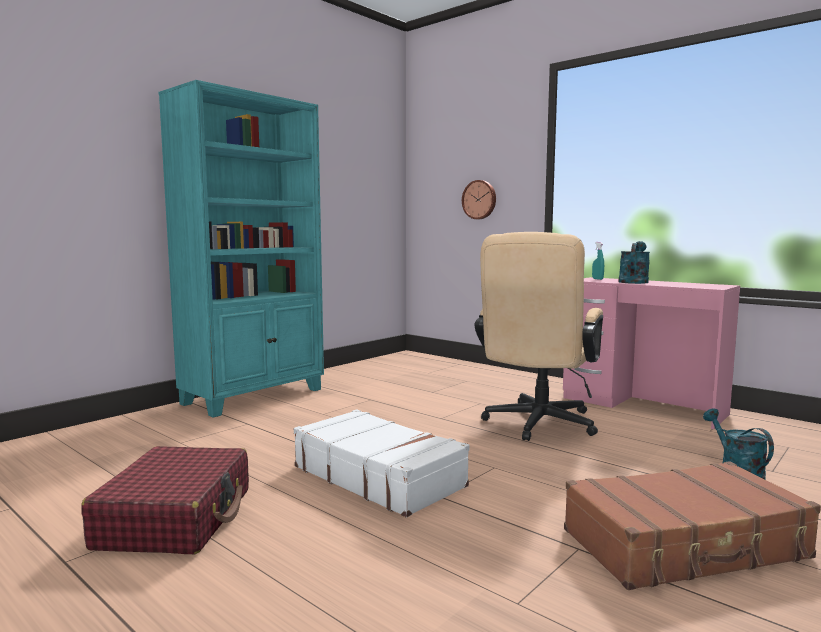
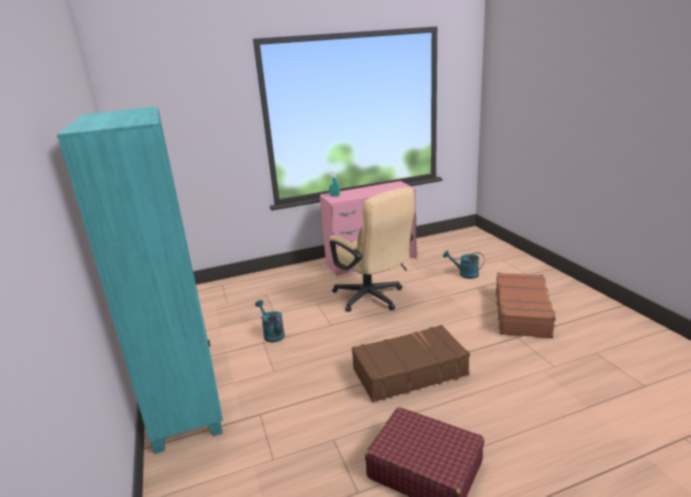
camera: 60 degrees left, 15 degrees up
(379, 476) = (409, 372): white suitcase -> brown suitcase
(479, 199) = (205, 151): wall clock -> none
(633, 281) = (359, 193): turquoise watering can -> turquoise watering can (272, 334)

